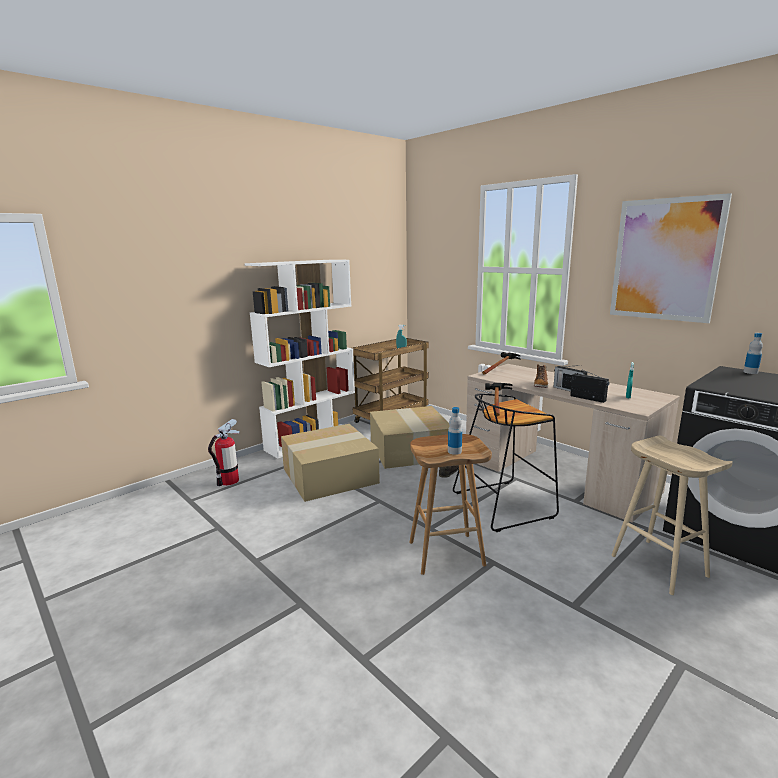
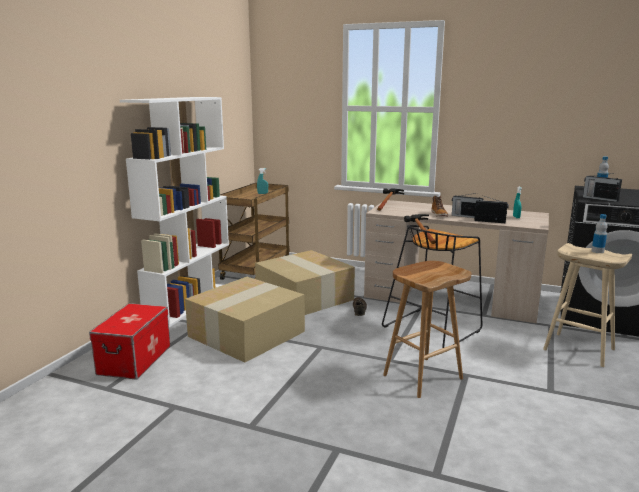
camera: 25 degrees left, 0 degrees up
(229, 481) = (134, 360): fire extinguisher -> storage box
(454, 451) = (440, 275): bottle -> bottle (597, 251)
(665, 260) = (526, 99): picture -> none
(722, 386) = (599, 199): none -> radio

